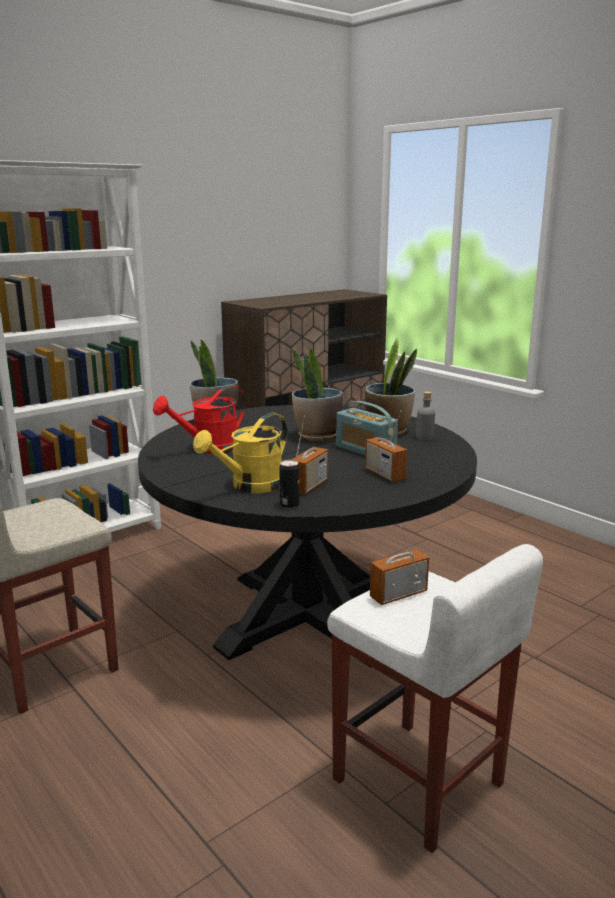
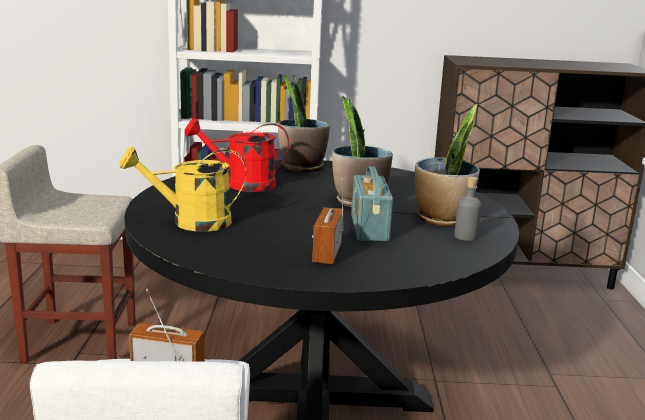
camera: 40 degrees right, 0 degrees up
(289, 505) = (179, 246): can -> none
(309, 486) = (235, 238): radio -> none

